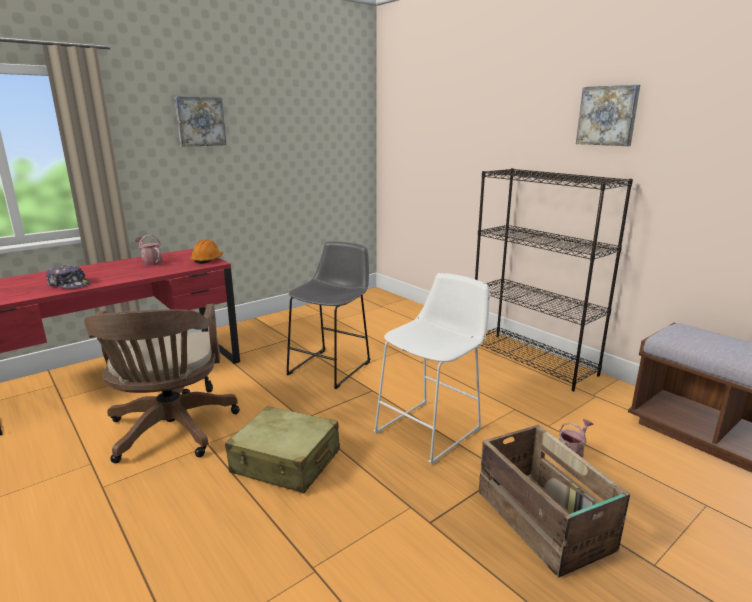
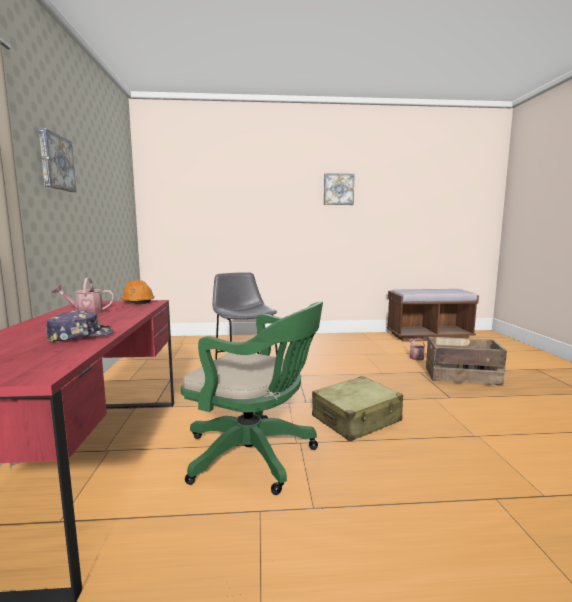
camera: 55 degrees left, 10 degrees down
(171, 432) = (256, 456): brown office chair -> green office chair
(432, 429) = (363, 374): white stool -> none
(532, 361) = (322, 337): black bookcase -> none

